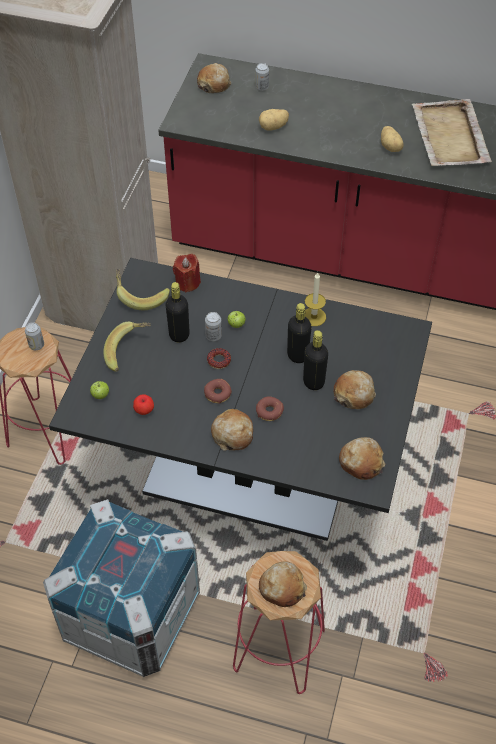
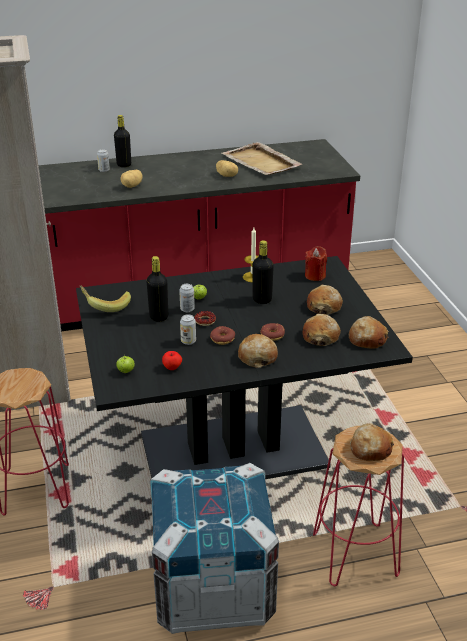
camera: 30 degrees left, 20 degrees down
(36, 345) = (25, 378): can -> can (188, 341)
(129, 352) = (126, 339): banana -> none
(187, 283) = (137, 287): red candle -> red candle (315, 275)
(214, 84) = (65, 176): bread -> bread (320, 336)
(313, 382) = (288, 309): black bottle -> black bottle (124, 165)

